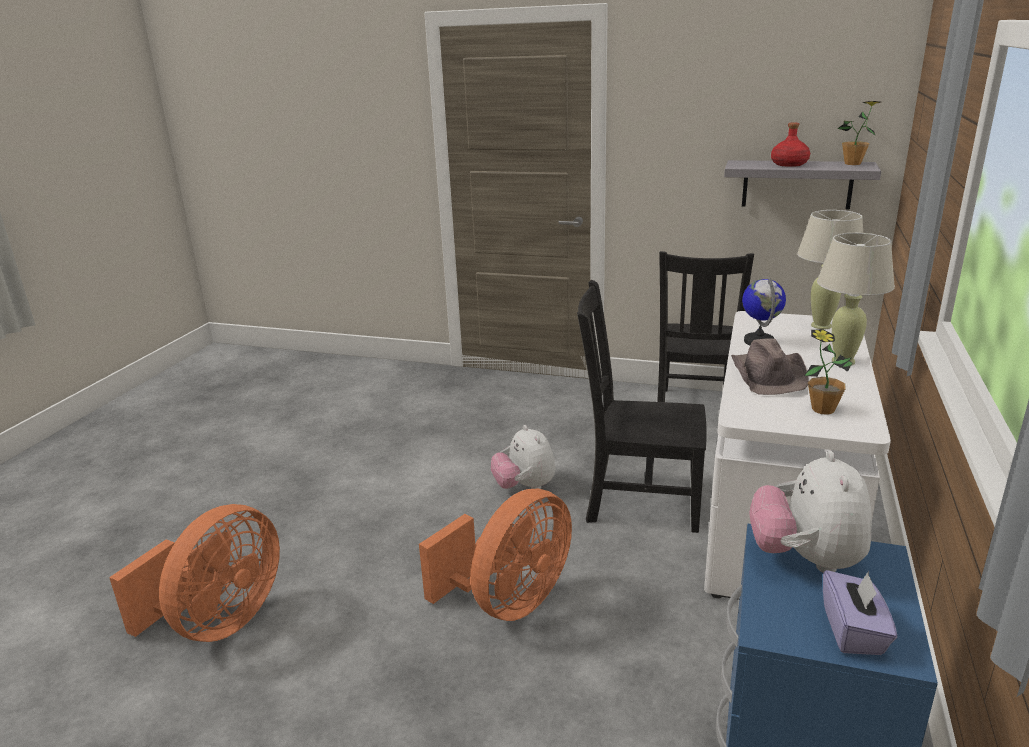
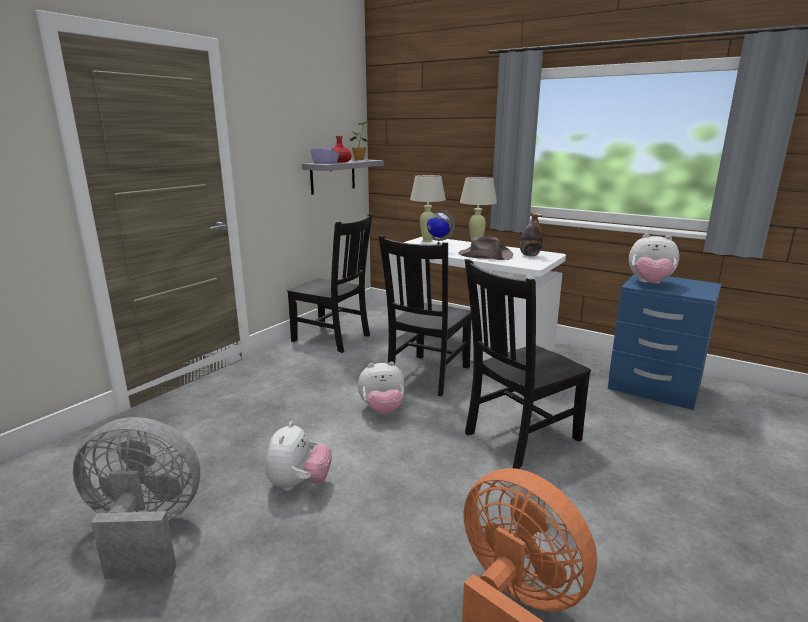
camera: 75 degrees left, 5 degrees down
(304, 431) = (145, 532): none -> grey fan
(373, 473) = (299, 484): none -> plush toy
(509, 602) = (519, 437): orange fan -> black chair
(823, 409) = (529, 255): potted plant -> bottle
(853, 631) = (697, 286): purple tissue box -> purple tissue box (325, 163)

